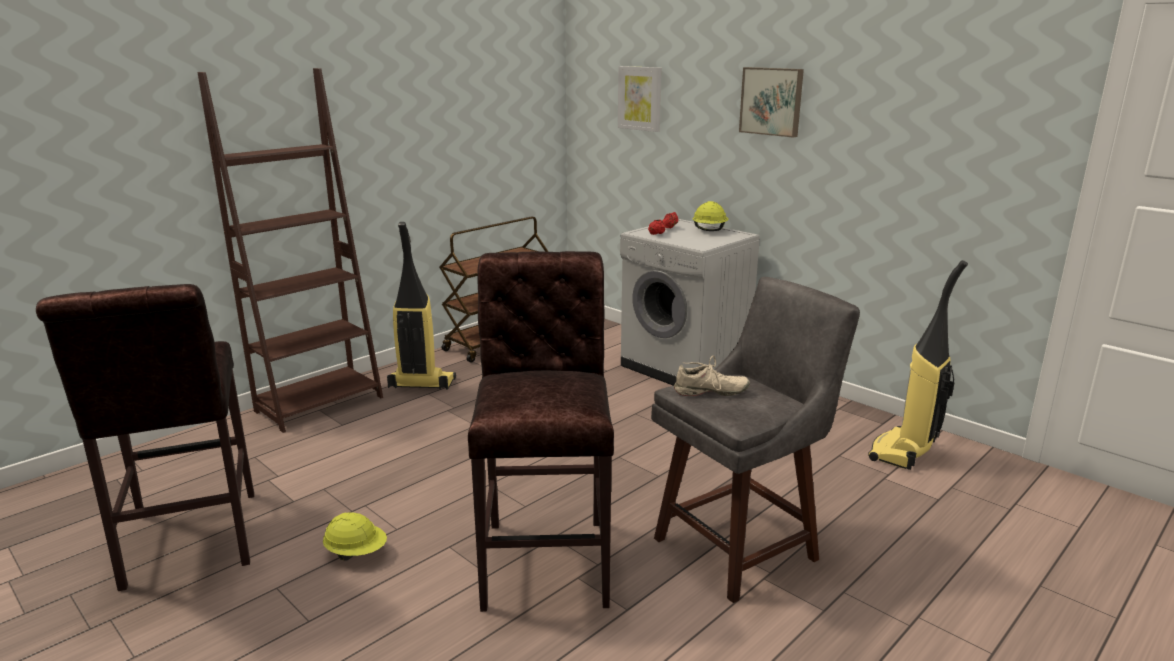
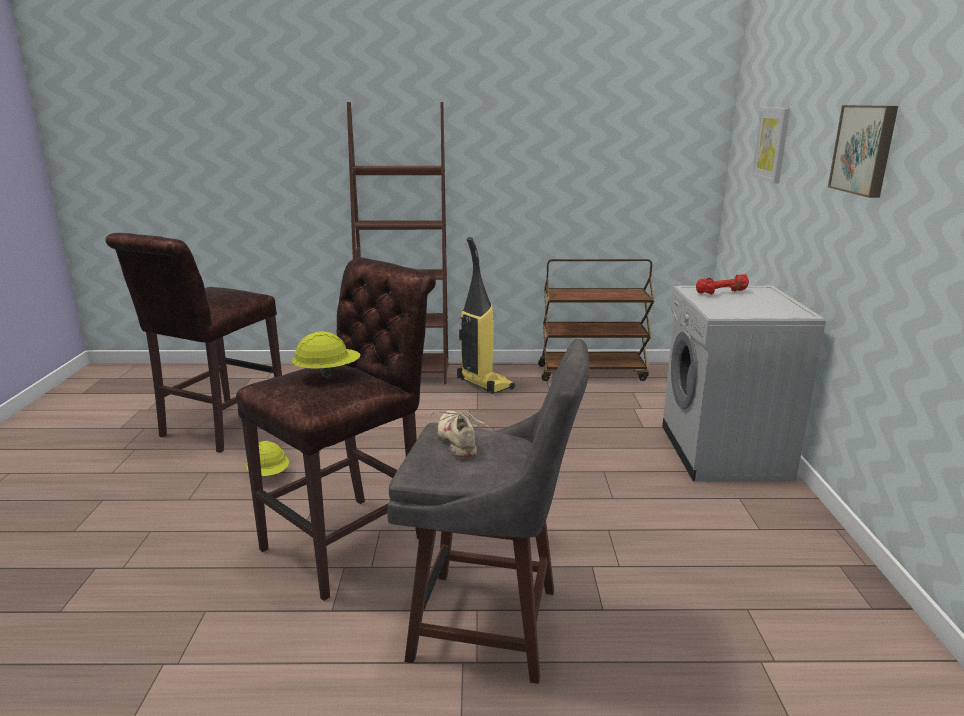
camera: 45 degrees right, 0 degrees up
(709, 230) = (777, 302): yellow hard hat -> yellow hard hat (328, 374)
(711, 392) = (458, 441): beige shoe -> beige shoe turned 150 degrees counterclockwise
(903, 452) = (841, 651): vacuum cleaner -> none

